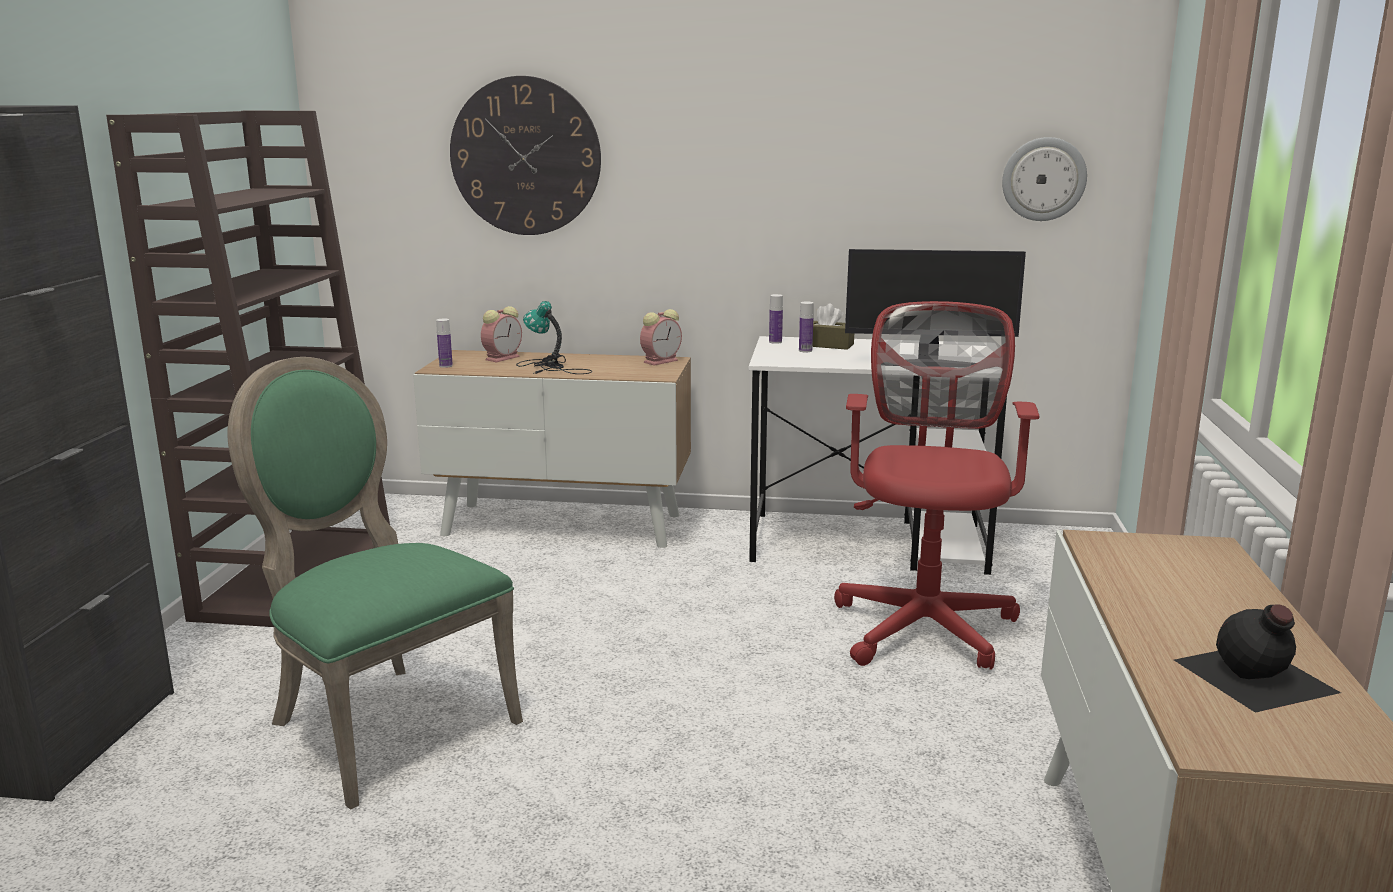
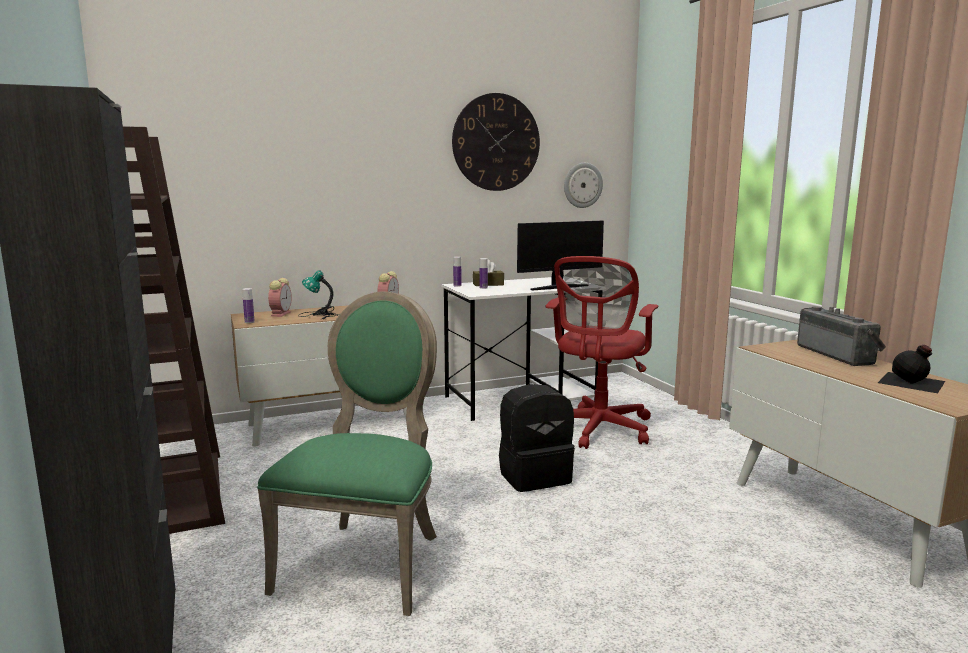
camera: 30 degrees left, 5 degrees down
(383, 723) = (366, 560): green chair -> green chair turned 90 degrees clockwise
(525, 156) = (283, 175): wall clock -> wall clock (496, 142)
(729, 671) = (534, 476): none -> black backpack
(925, 623) = (598, 430): red office chair -> red office chair turned 135 degrees counterclockwise
(1228, 586) = (838, 355): none -> radio

